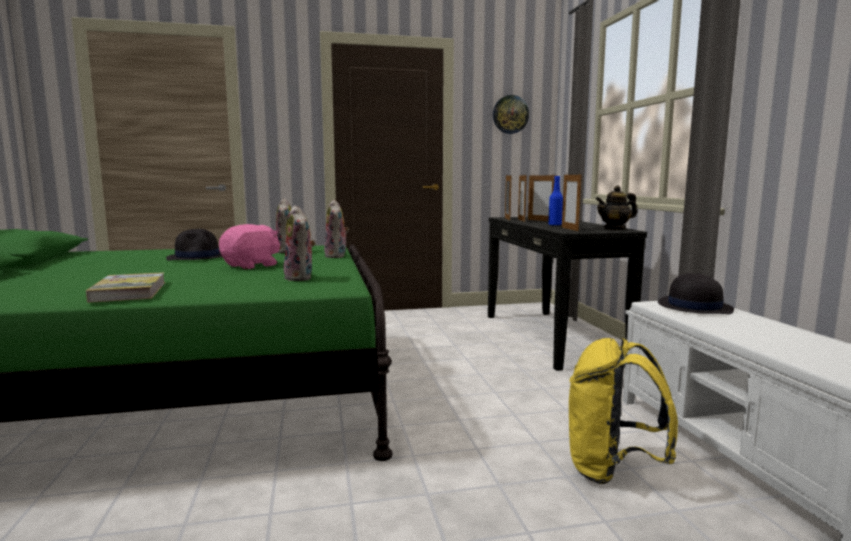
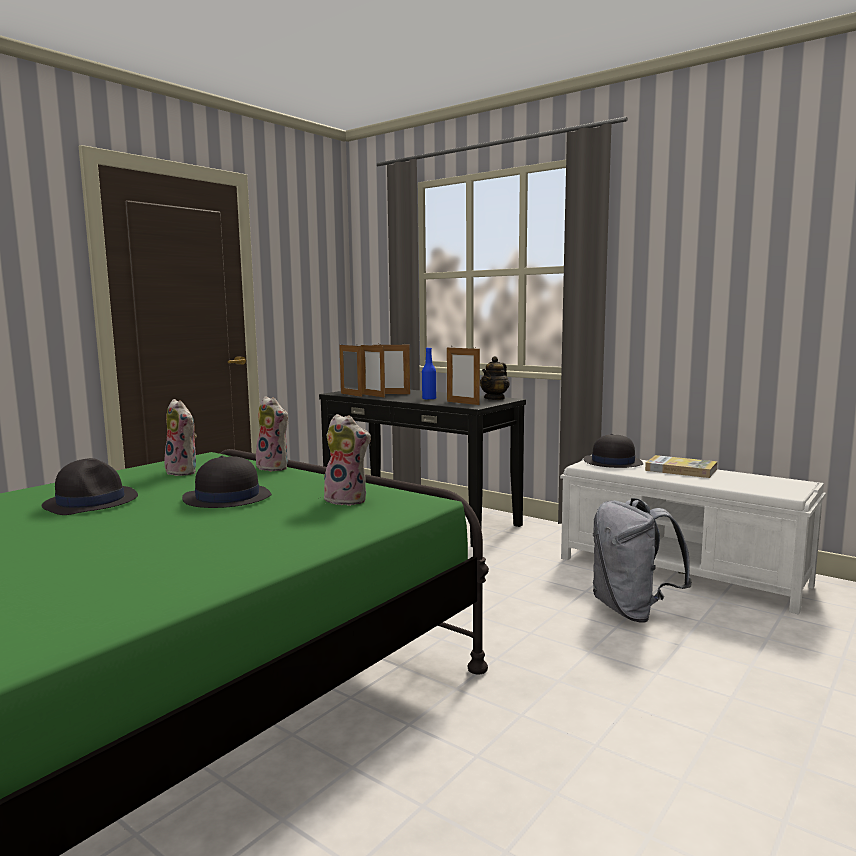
camera: 40 degrees left, 0 degrees up
(129, 291) = (224, 561): book -> book (681, 470)
(252, 266) = (227, 498): pink plush toy -> black hat
(510, 114) = (309, 270): wall clock -> none
(611, 470) = (632, 611): yellow backpack -> grey backpack

